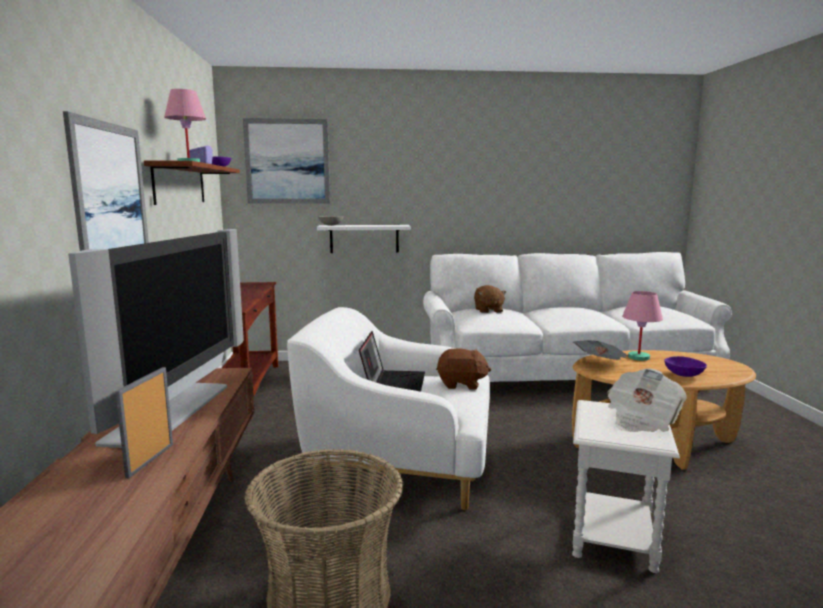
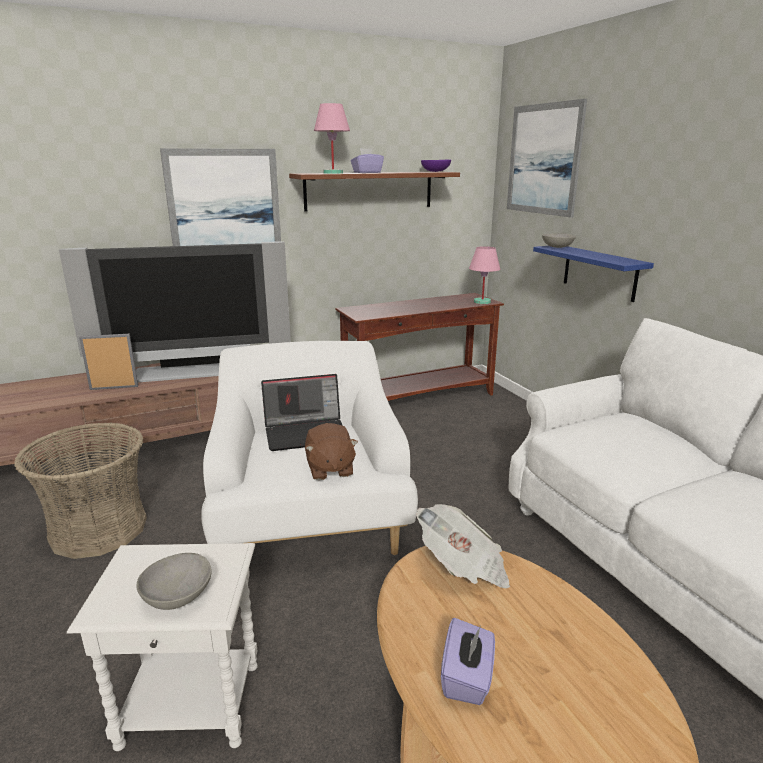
camera: 70 degrees right, 10 degrees up
(364, 238) = (599, 272): white shelf -> blue shelf
(488, 310) = (637, 431): brown plush toy -> none
(639, 357) = (549, 616): pink table lamp -> pink table lamp (482, 302)
(641, 420) = (177, 596): newspaper -> grey bowl
(683, 375) = (467, 678): purple bowl -> purple tissue box

